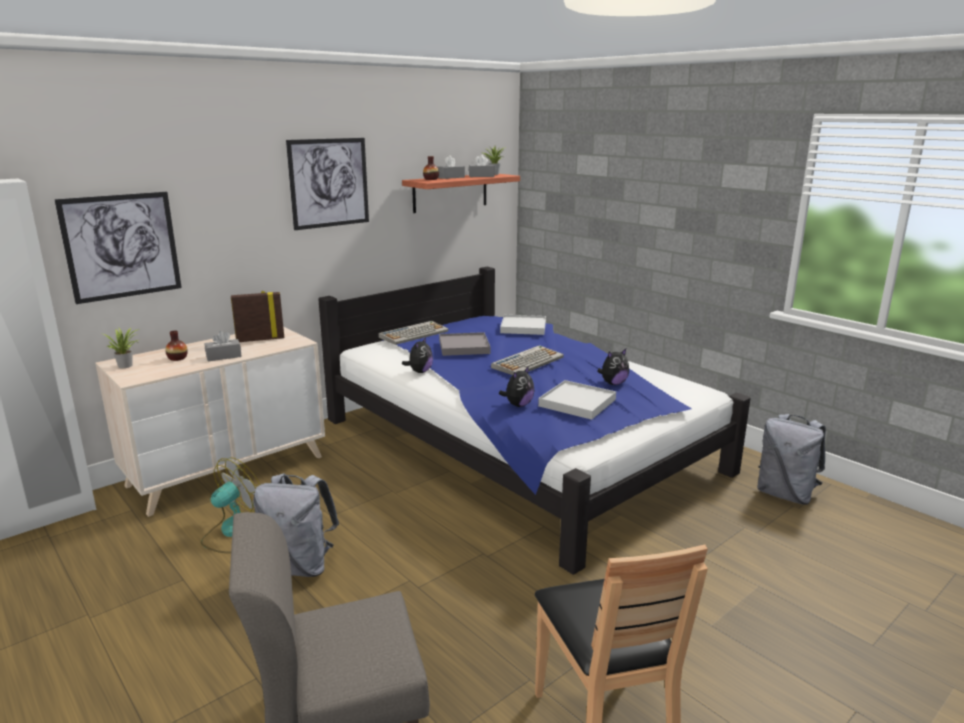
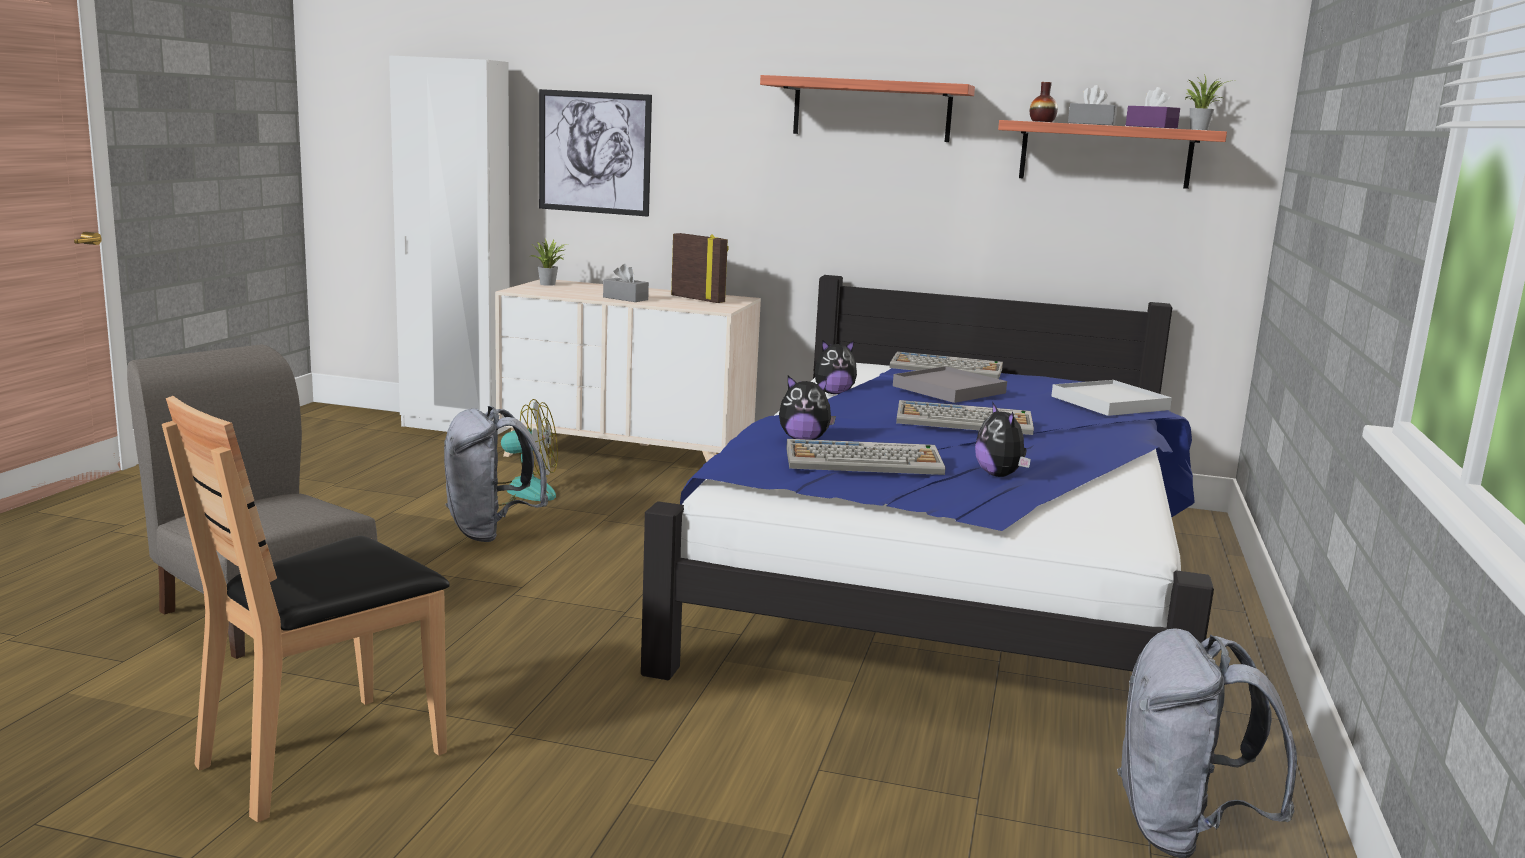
camera: 55 degrees right, 5 degrees down
(177, 358) = (594, 290): vase -> none
(329, 183) = (872, 110): picture -> shelf
(481, 176) = (1151, 127): grey tissue box -> purple tissue box
(577, 403) = (865, 461): white tray -> keyboard
(613, 383) = (1000, 475): plush toy -> plush toy turned 45 degrees clockwise

